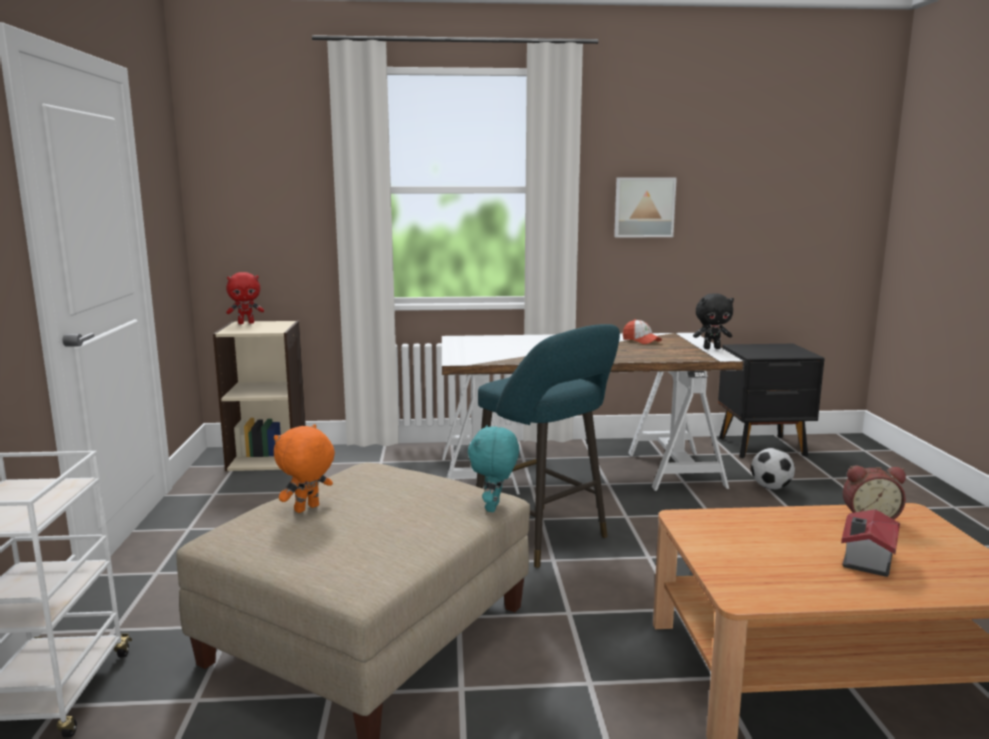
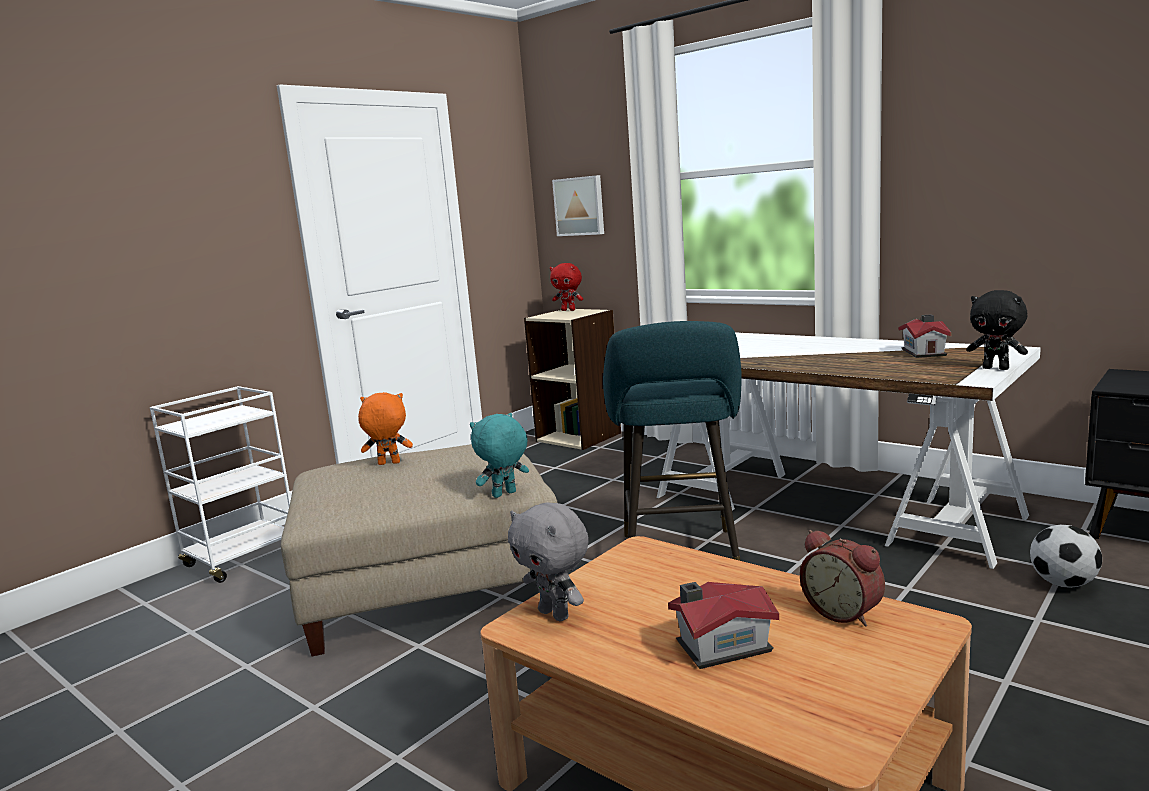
camera: 45 degrees right, 0 degrees up
(641, 341) = (924, 352): cap -> toy house
(644, 207) = (982, 171): picture -> picture (580, 206)
(743, 580) = (556, 614): none -> grey plush toy

